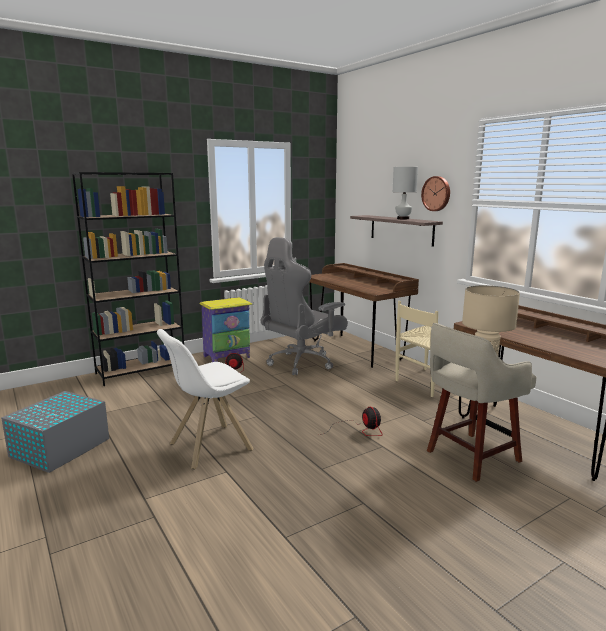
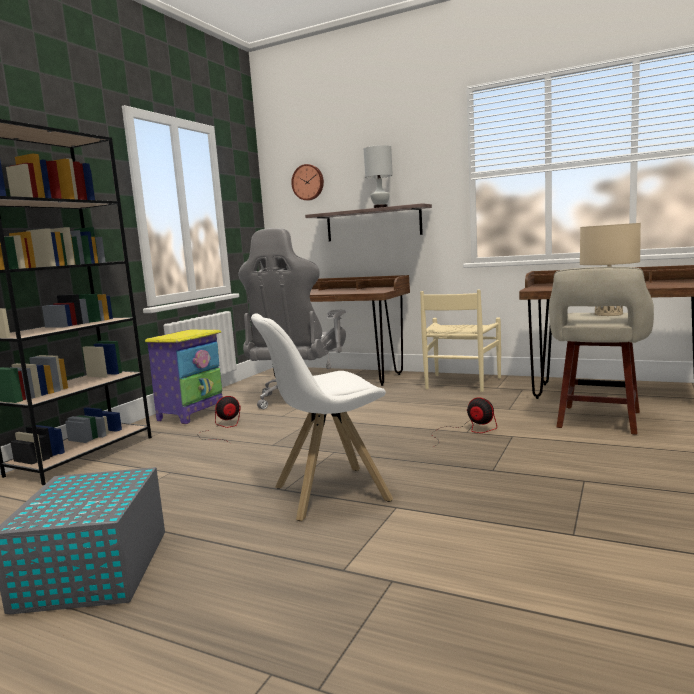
camera: 30 degrees left, 5 degrees down
(210, 446) = (330, 493): white chair -> white chair turned 45 degrees clockwise
(436, 193) = (419, 174): wall clock -> wall clock (308, 182)

